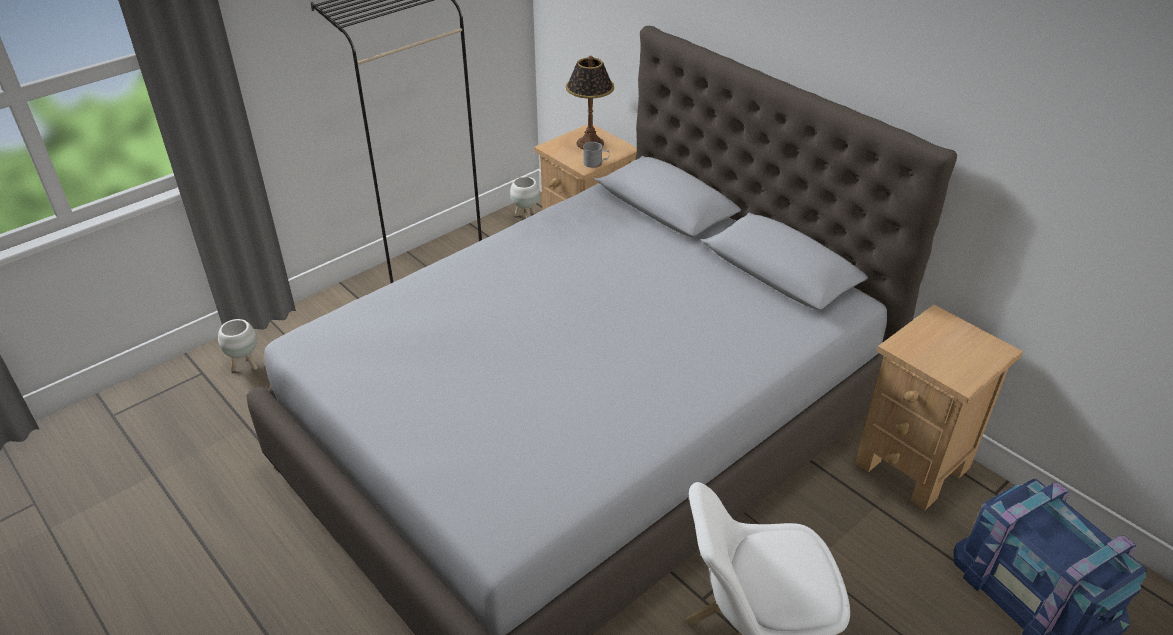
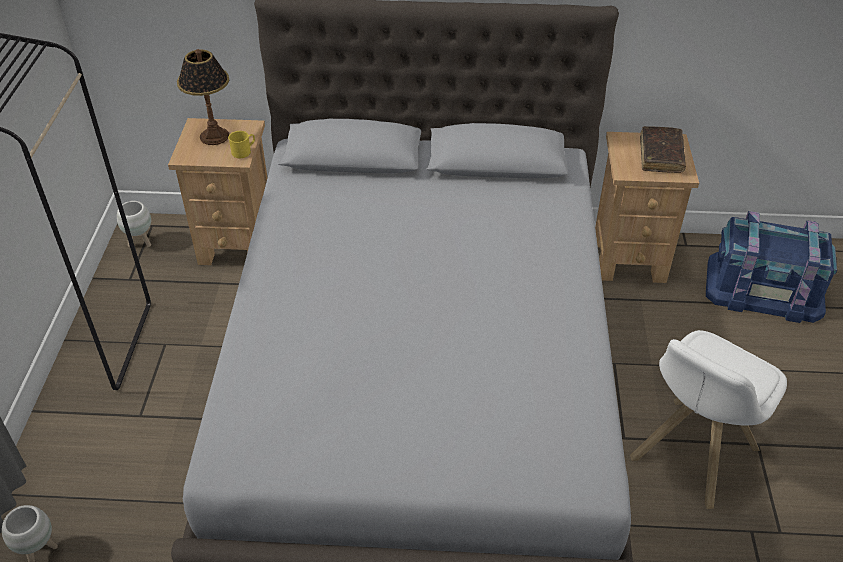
camera: 45 degrees left, 5 degrees up
(596, 163) = (244, 151): grey mug -> yellow mug
(962, 353) = (661, 155): none -> brown book

